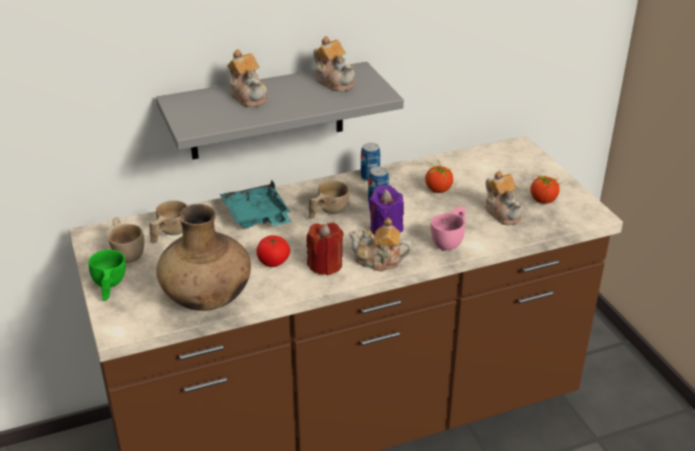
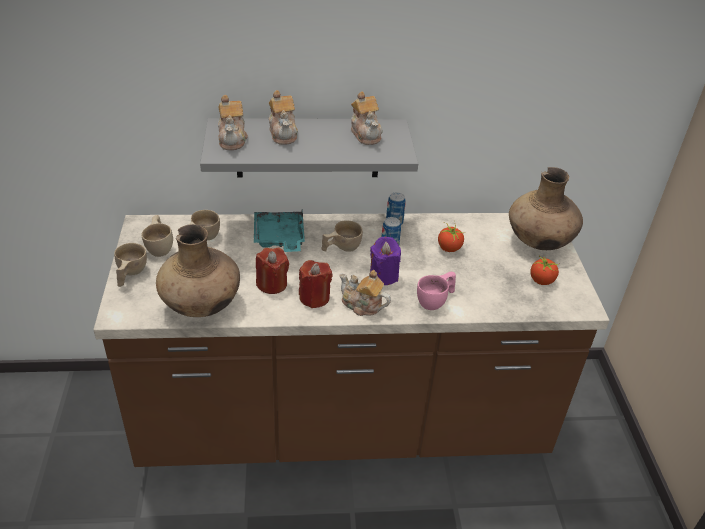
camera: 15 degrees right, 5 degrees up
(108, 287) = (129, 274): green cup -> beige cup
(273, 262) = (272, 284): tomato -> red candle
(502, 212) = (497, 284): teapot -> teapot (232, 139)
(523, 165) = (539, 241): none -> brown vase

